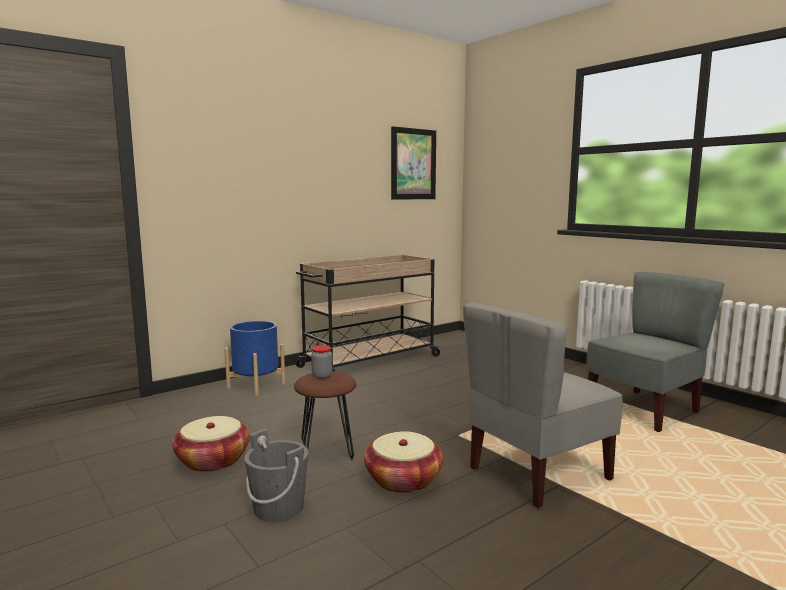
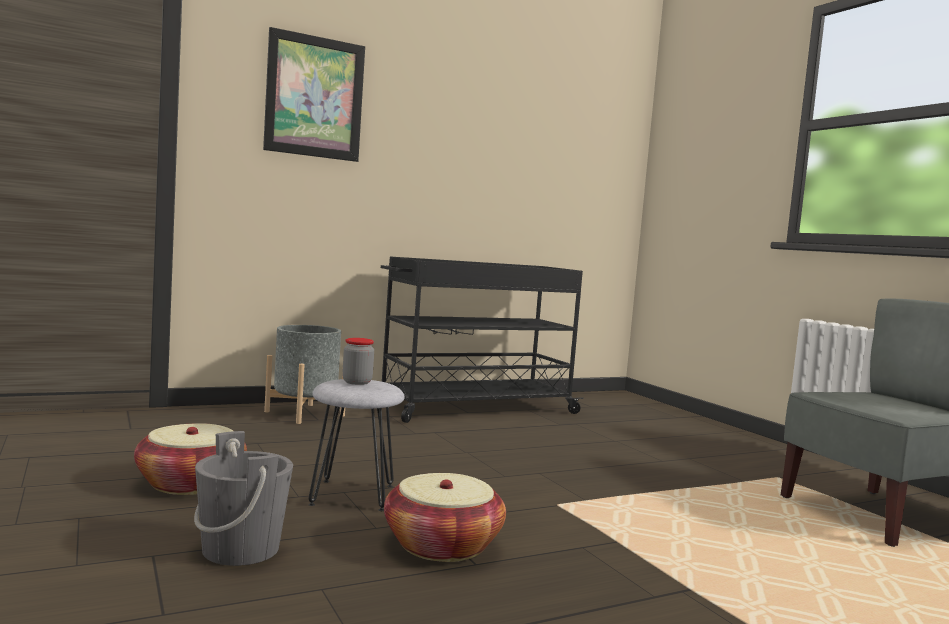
camera: 10 degrees right, 5 degrees down
(256, 385) = (304, 413): blue planter -> grey planter
(326, 450) = (352, 495): brown stool -> grey stool
(368, 361) = (473, 408): beige cart -> black cart
(413, 164) = (571, 143): picture -> picture (314, 97)
(537, 473) = (658, 569): grey chair -> none

